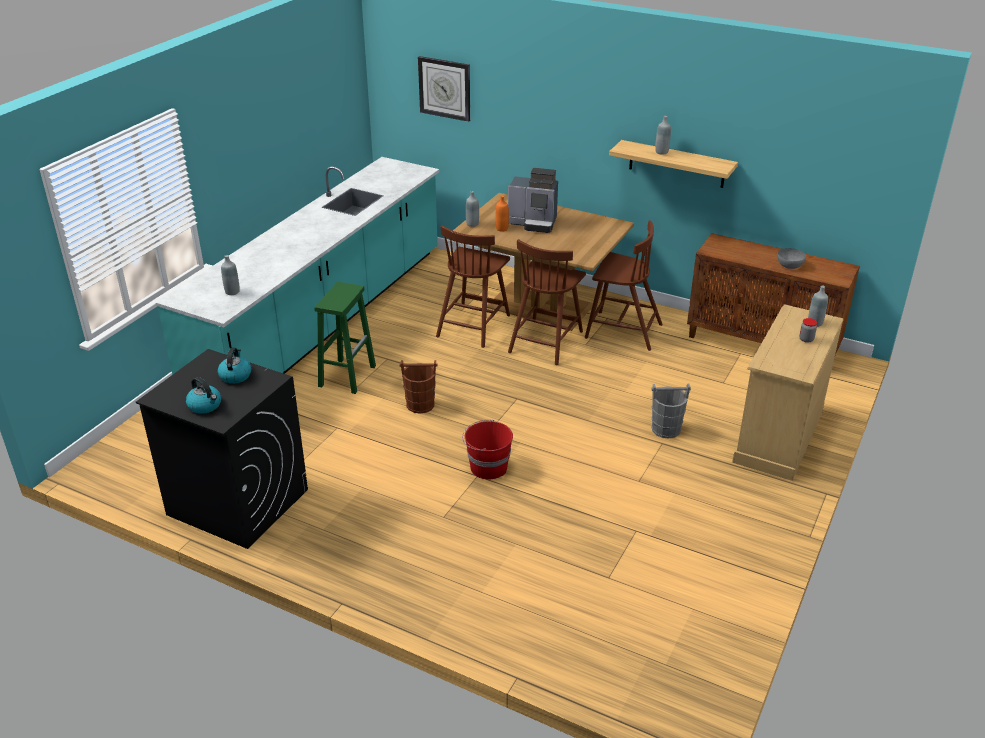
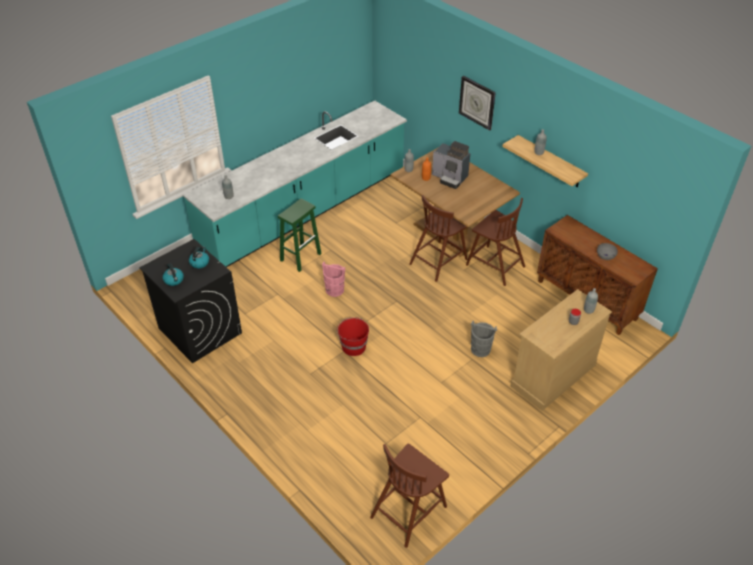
camera: 20 degrees right, 10 degrees up
(420, 405) = (334, 290): brown bucket -> pink bucket
(445, 88) = (416, 66): wall clock -> wall clock (477, 102)
(473, 325) = (398, 236): brown chair -> brown chair (409, 510)

